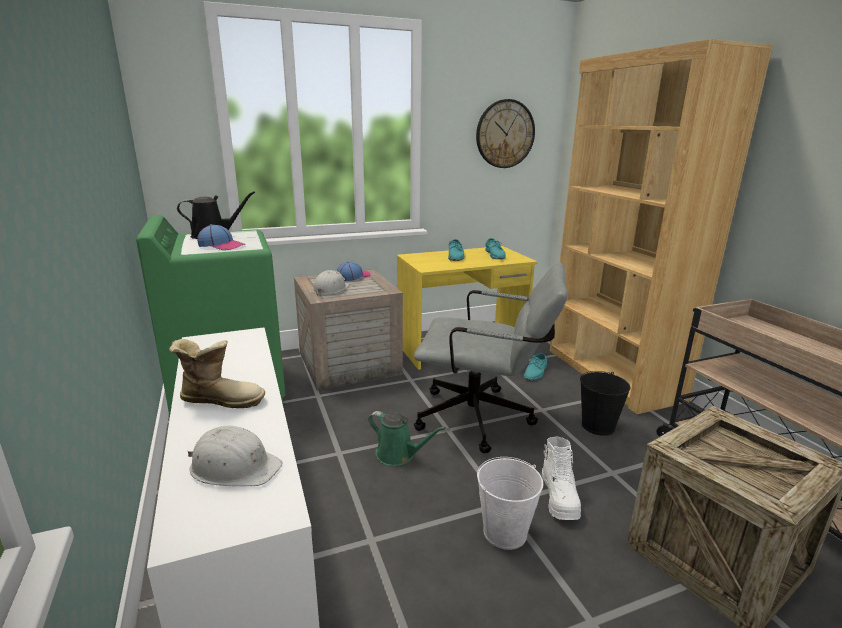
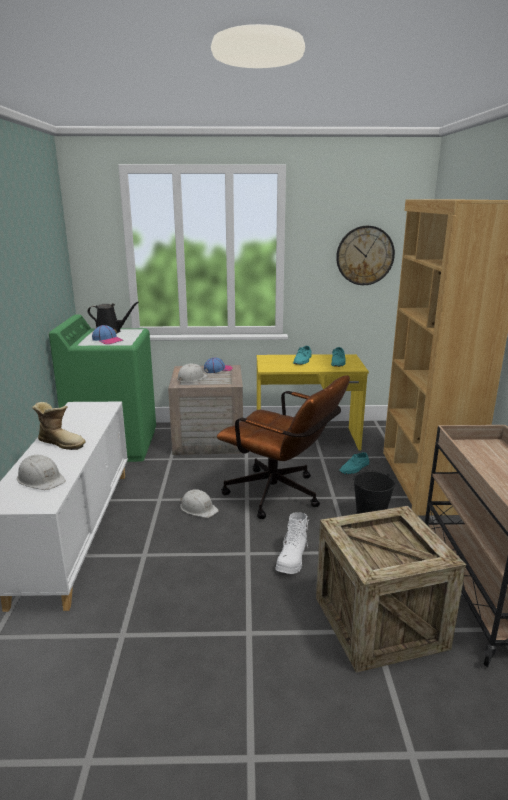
camera: 20 degrees right, 0 degrees up
(398, 455) = (198, 508): green watering can -> white hard hat
(484, 419) = (281, 496): grey office chair -> brown office chair
(505, 532) = (234, 571): white bucket -> none

